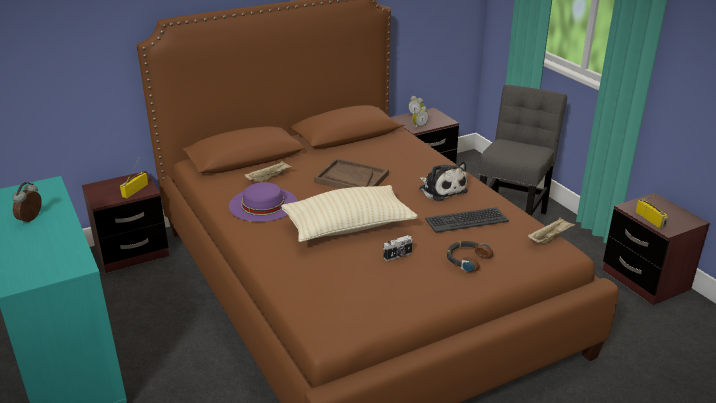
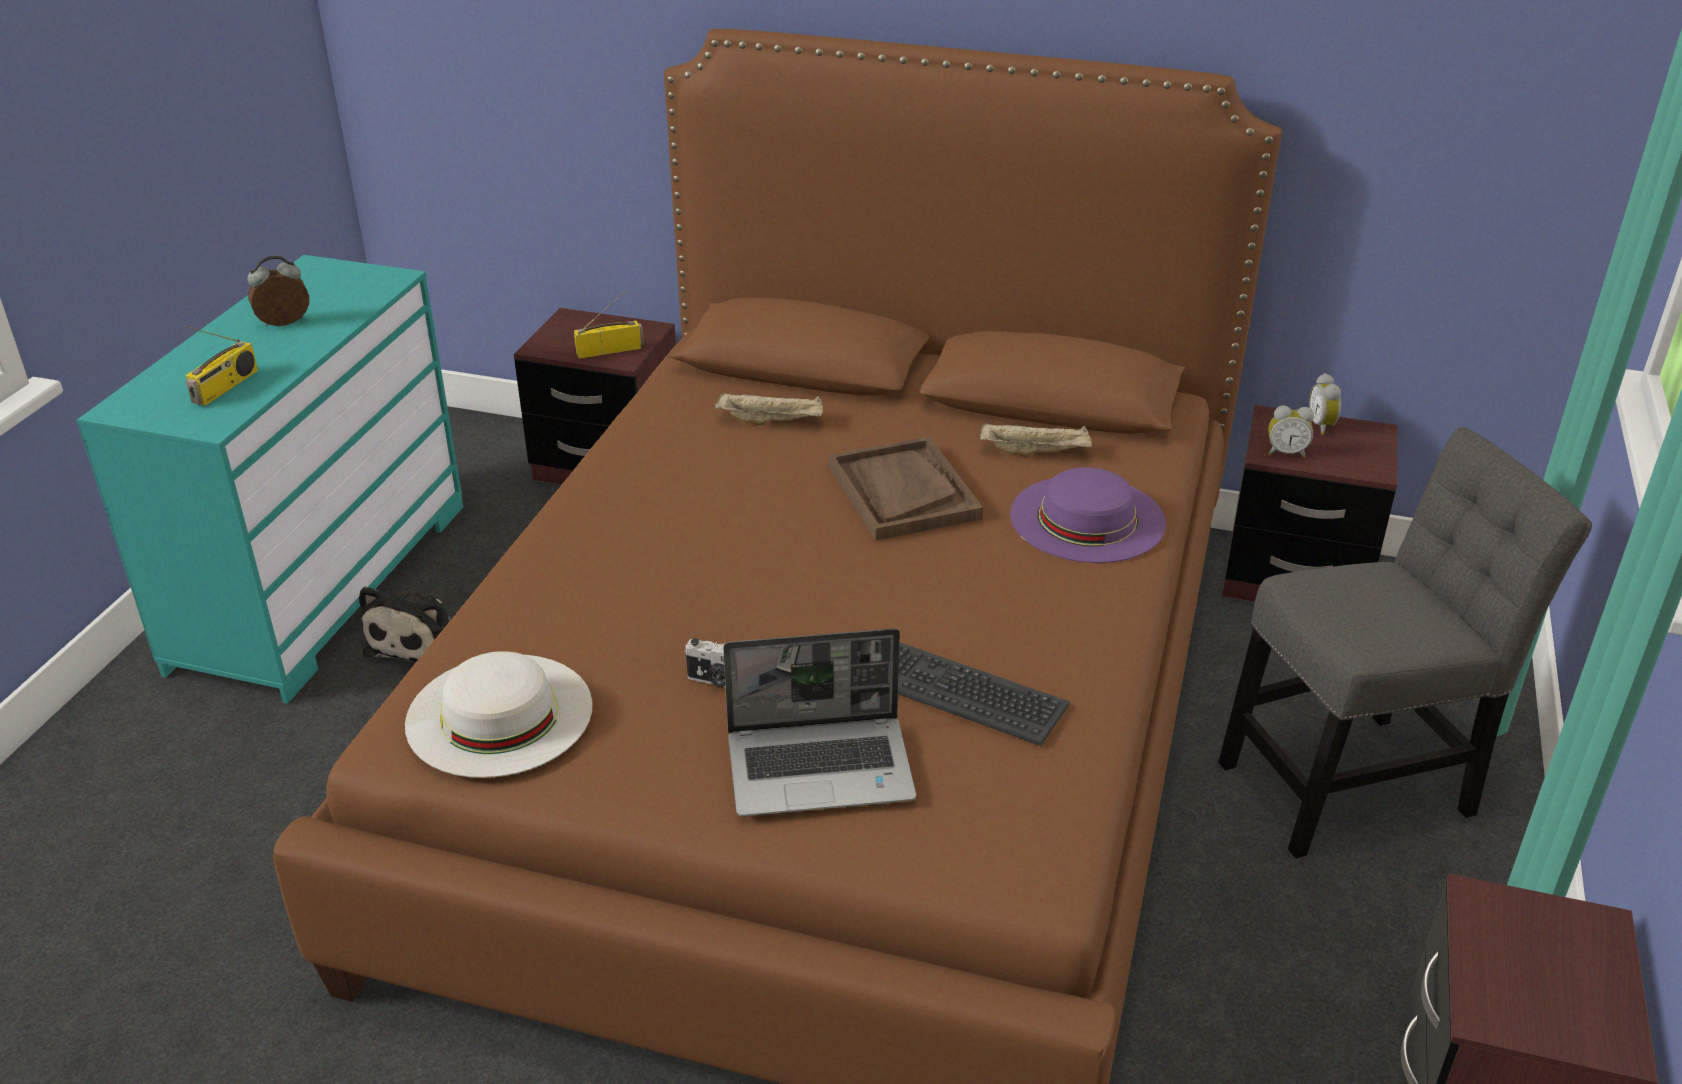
camera: 45 degrees right, 5 degrees up
(263, 204) = (684, 464): purple hat -> purple hat (1087, 518)
(348, 227) = (737, 580): beige pillow -> none
(349, 304) = (499, 714): none -> white hat
(441, 189) = (1031, 603): plush toy -> plush toy (417, 639)
(467, 259) = (822, 767): headphones -> laptop
(549, 238) = (1064, 834): beige tray -> beige tray (1036, 452)
(650, 219) = (1487, 964): radio -> radio (225, 387)

